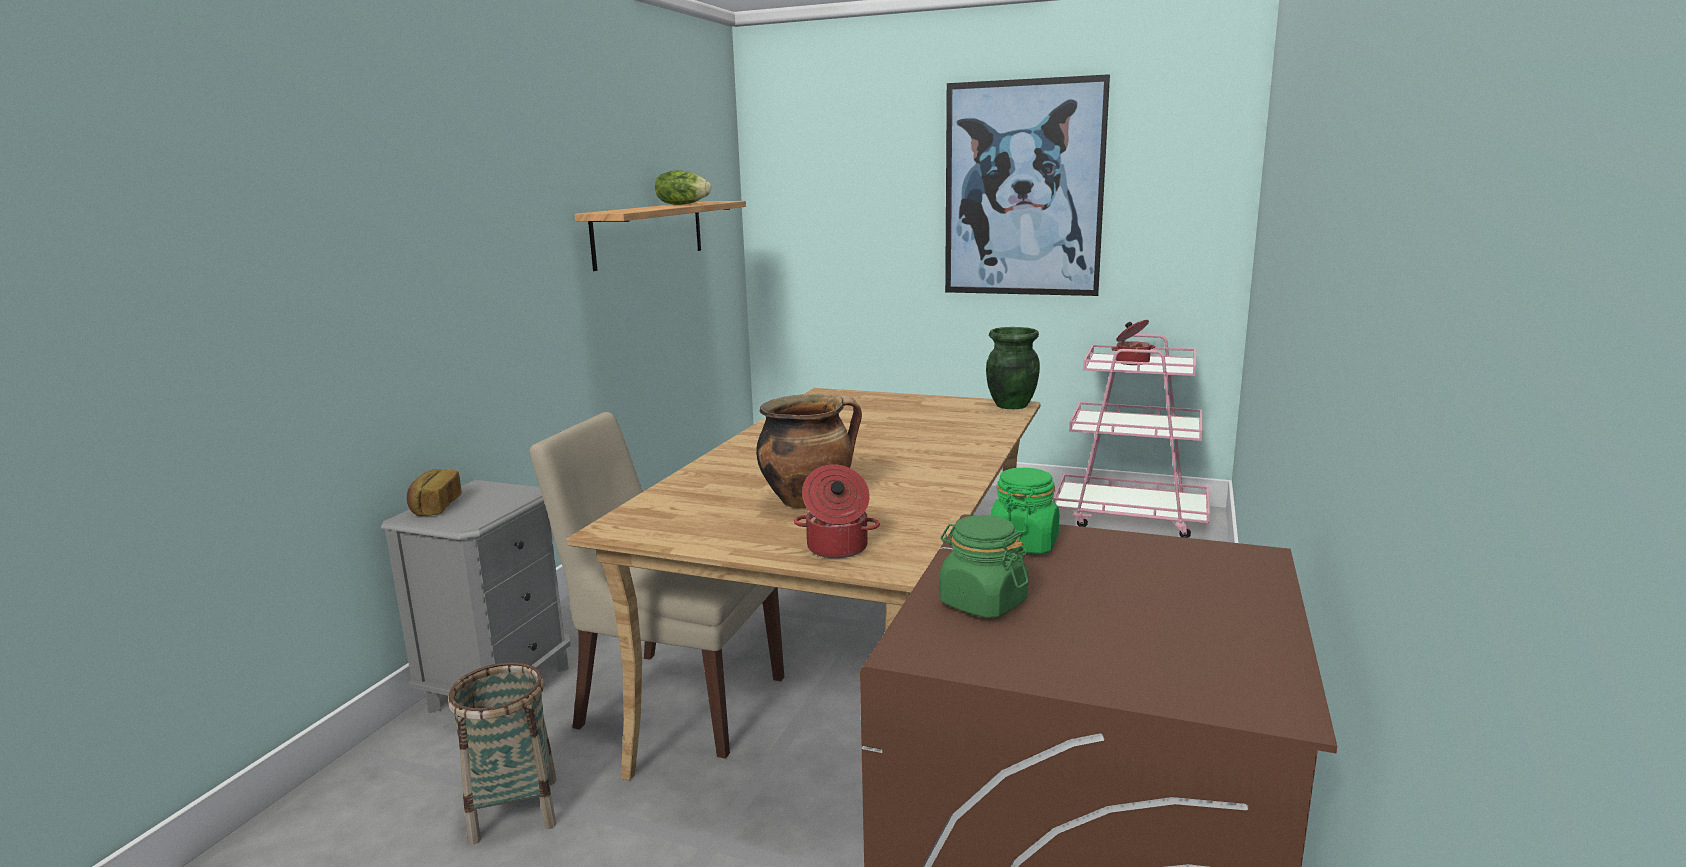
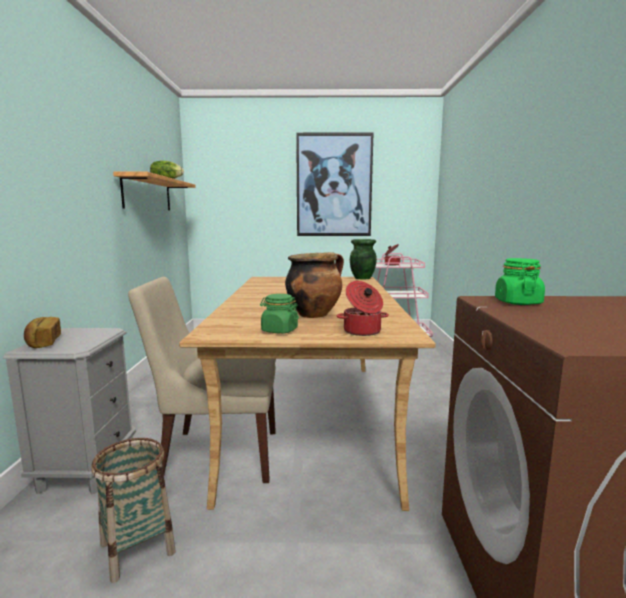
camera: 20 degrees left, 5 degrees down
(982, 603) = (558, 323): green jar -> green jar (279, 330)

